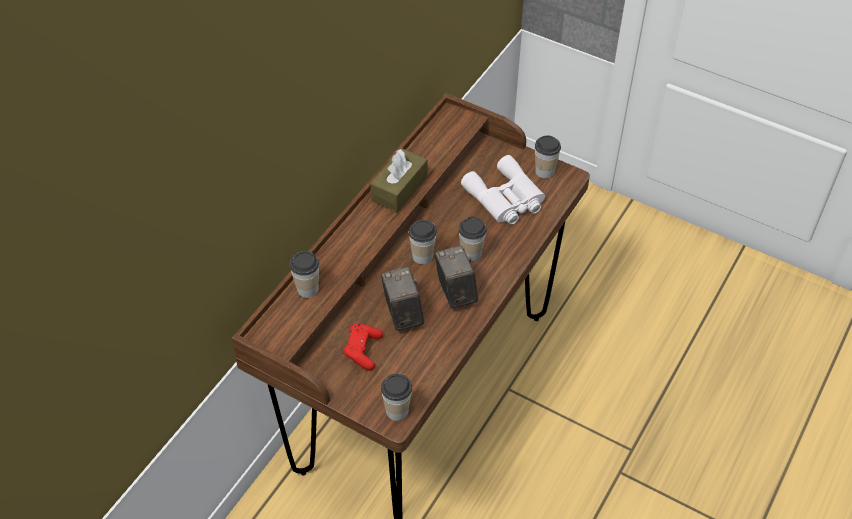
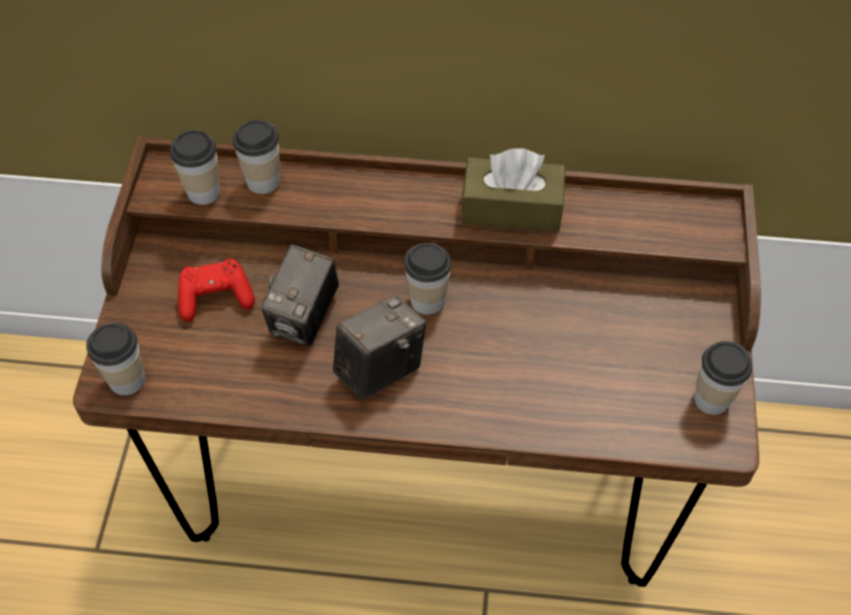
camera: 65 degrees right, 5 degrees up
(402, 313) = (305, 318): camera -> camera turned 150 degrees clockwise
(471, 253) = (468, 360): cup -> cup (203, 191)
(505, 199) = (612, 365): white binoculars -> none

